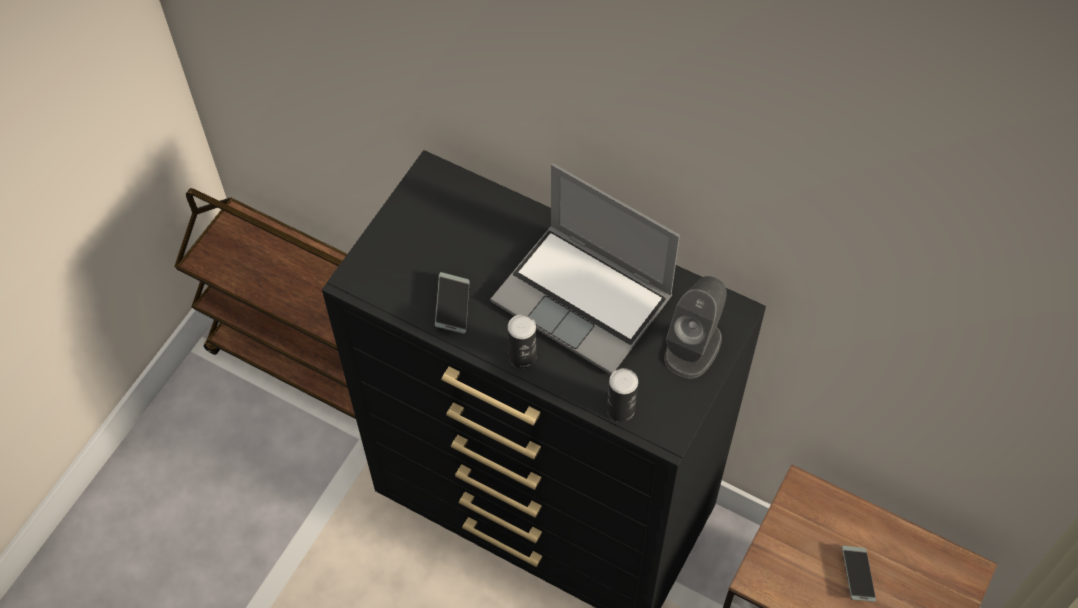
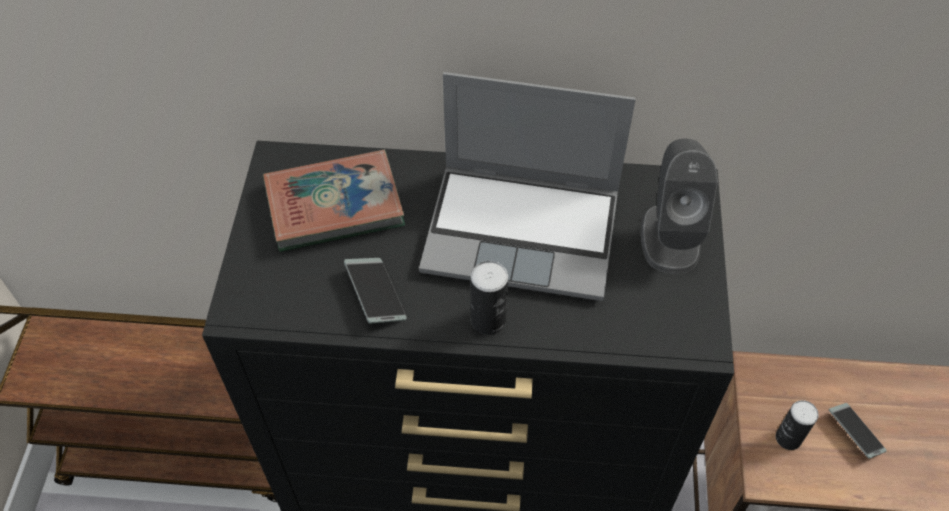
camera: 25 degrees left, 5 degrees down
(456, 225) = (334, 205): none -> book
(620, 409) = (633, 336): can -> can (788, 438)

